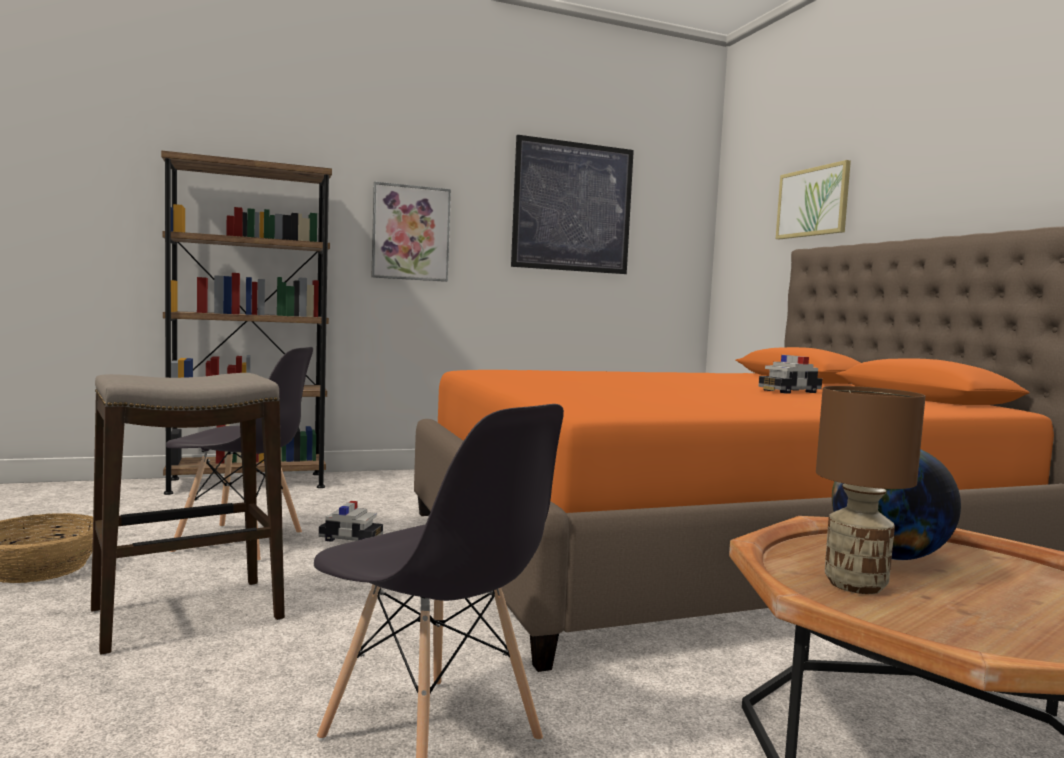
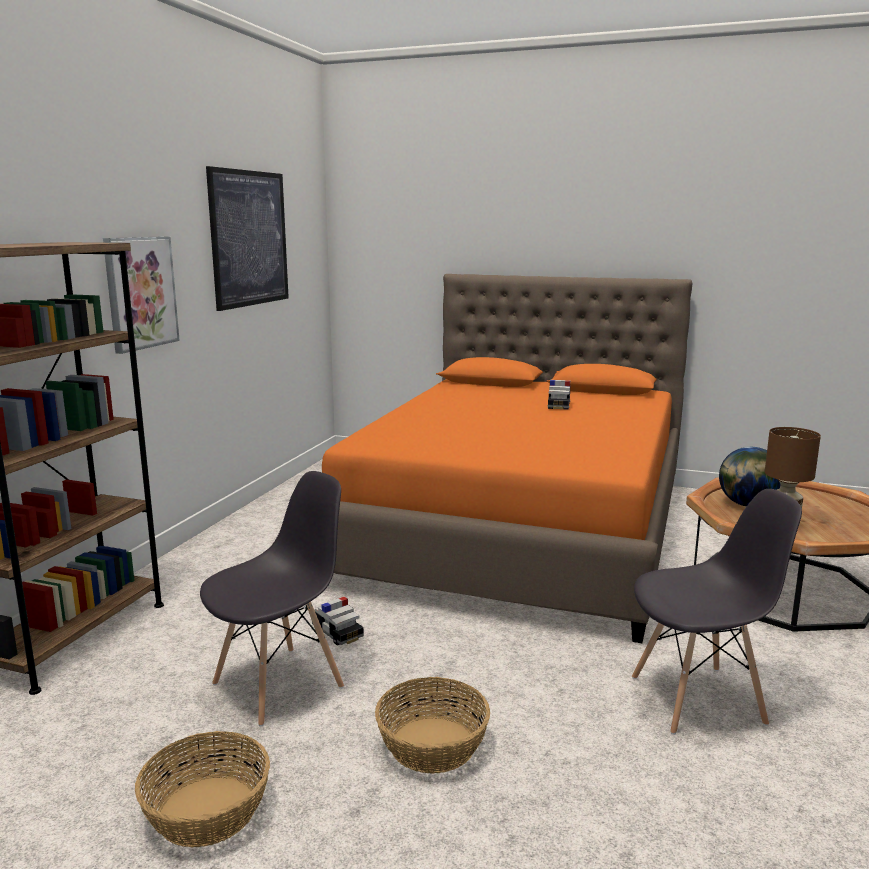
camera: 50 degrees left, 10 degrees up
(186, 615) = (431, 744): stool -> basket
(351, 538) = (337, 633): toy car -> toy car turned 90 degrees clockwise
(813, 202) = (450, 234): picture -> none

